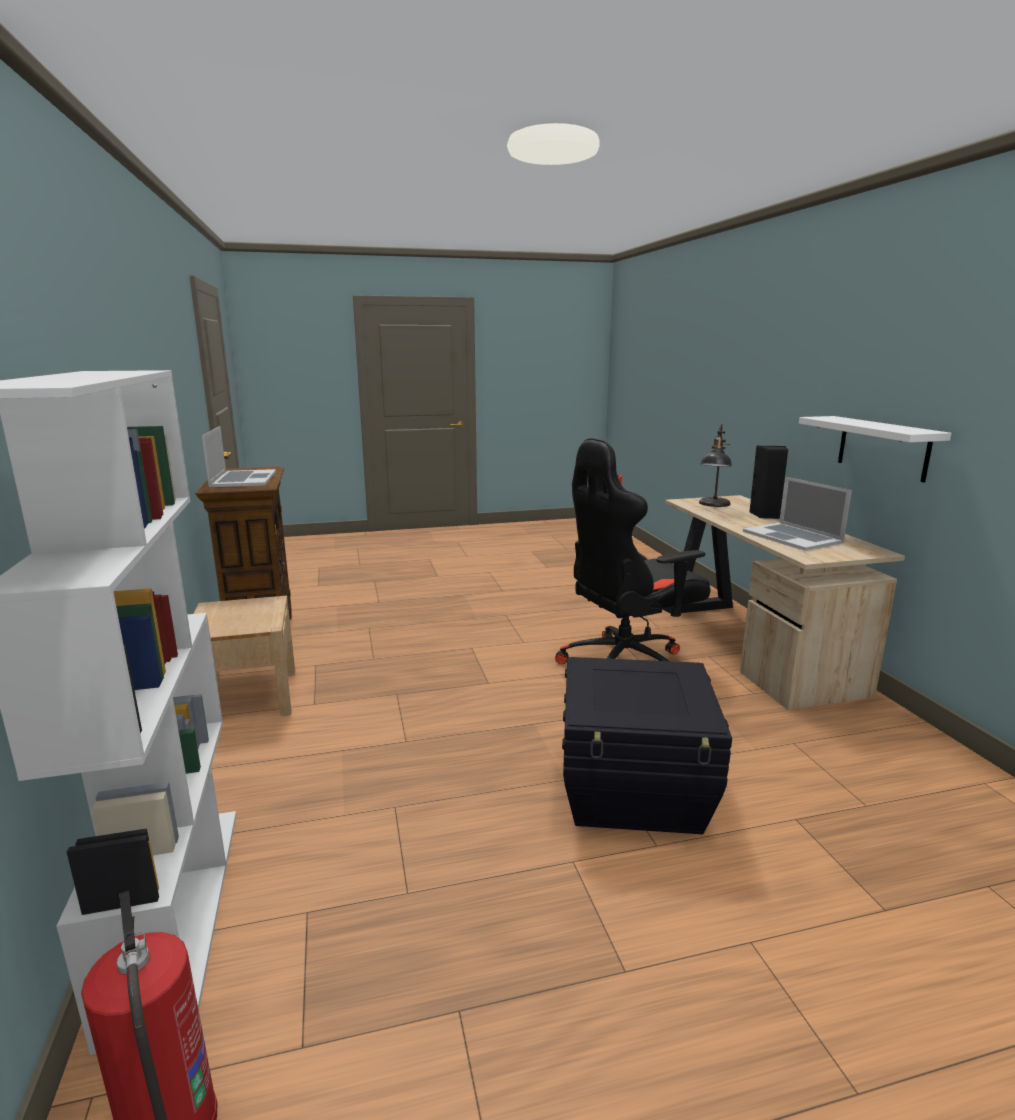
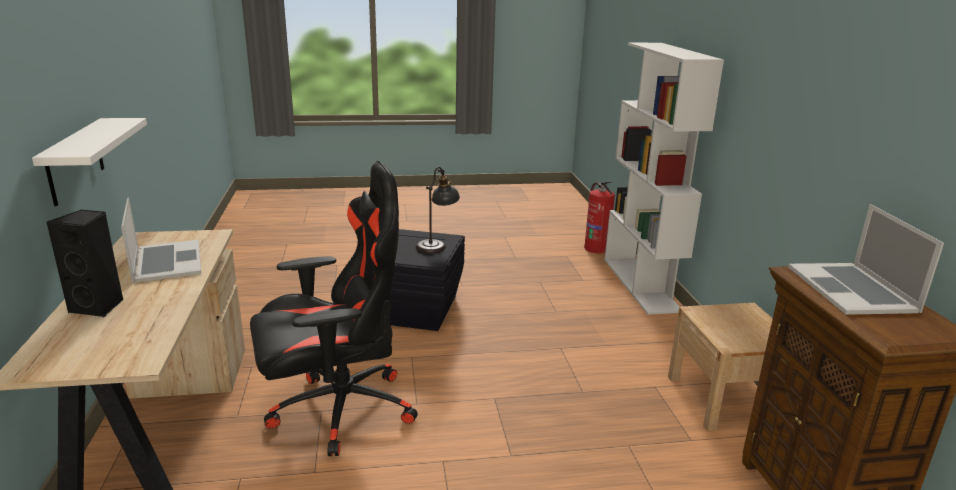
camera: 175 degrees left, 5 degrees up
(713, 506) = (121, 339): grey table lamp -> grey table lamp (437, 242)

